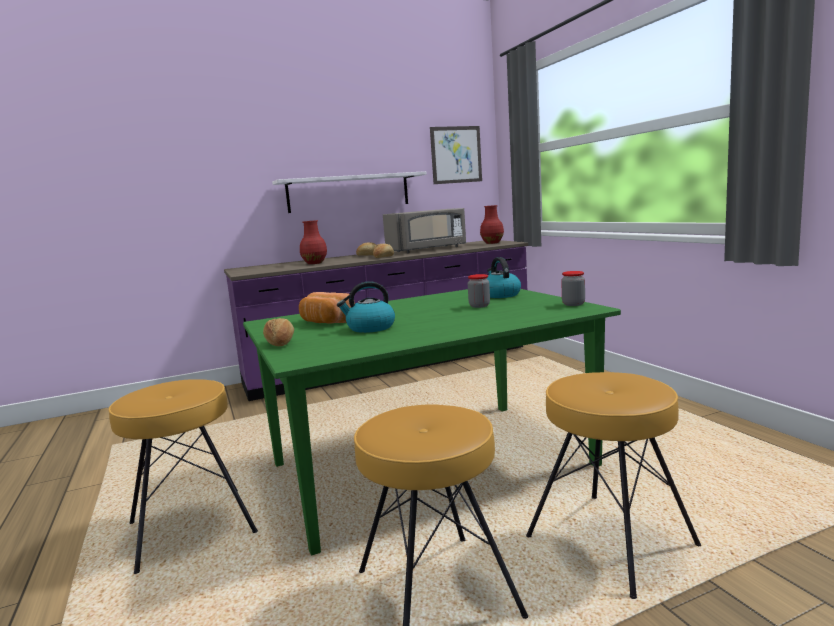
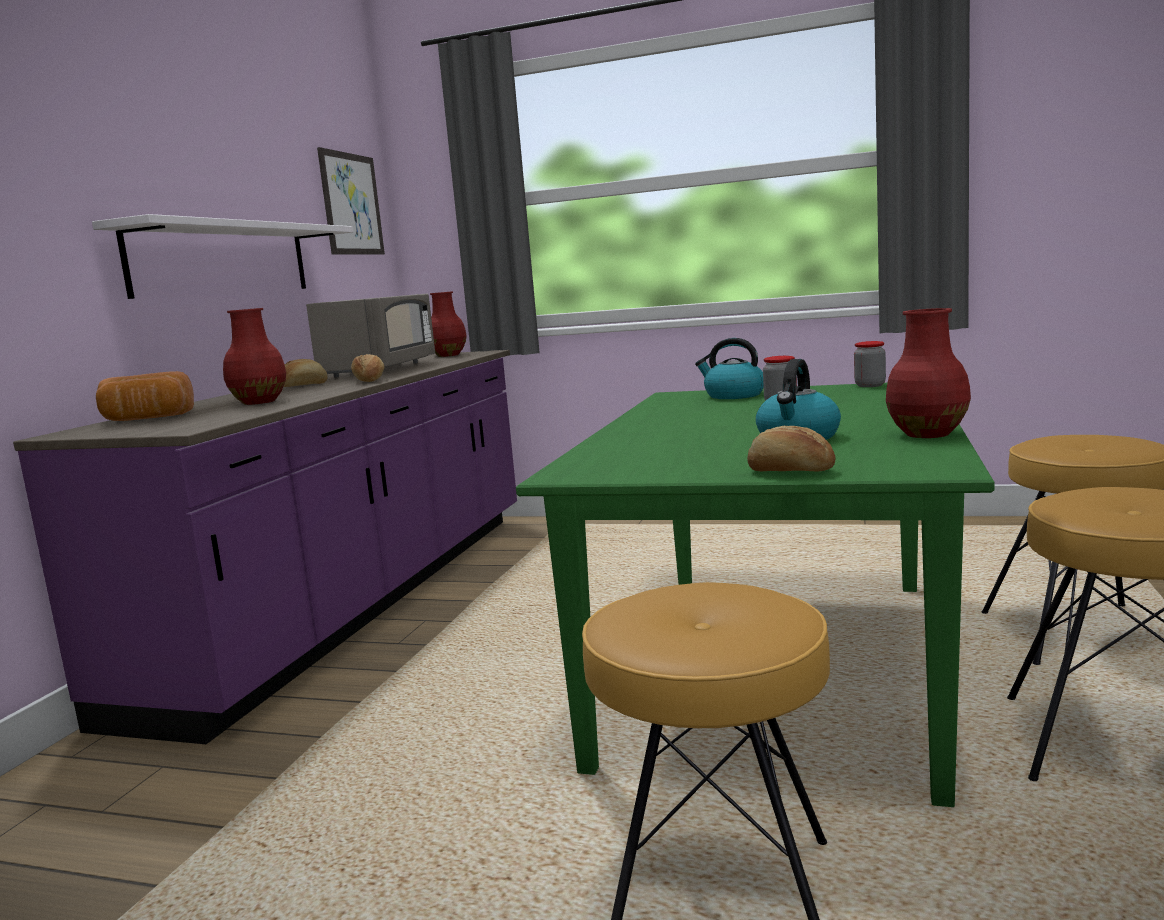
camera: 50 degrees left, 0 degrees up
(325, 322) = (689, 451): bread -> bread (146, 419)
(397, 342) = (928, 434): none -> red vase

